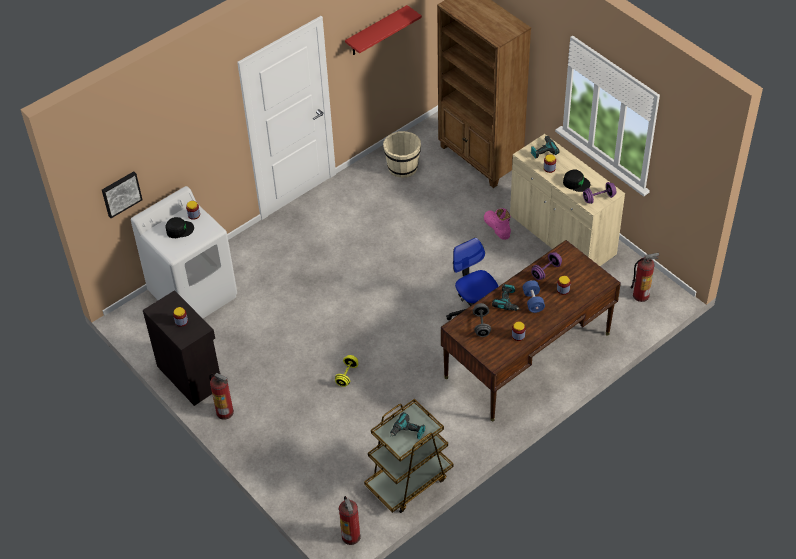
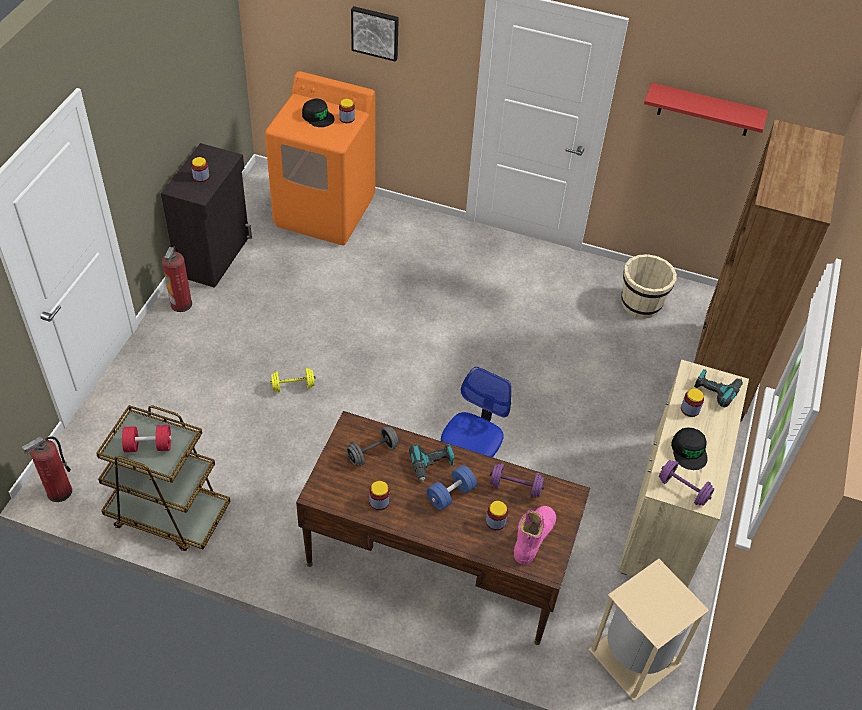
camera: 55 degrees right, 0 degrees up
(121, 193) = (297, 33): picture -> picture (375, 32)
(193, 294) = (325, 212): white washing machine -> orange washing machine
(407, 432) = (148, 446): power drill -> red dumbbell
(497, 227) = (624, 436): pink boot -> pink boot (533, 537)
(641, 295) = (636, 657): fire extinguisher -> beige trash can

